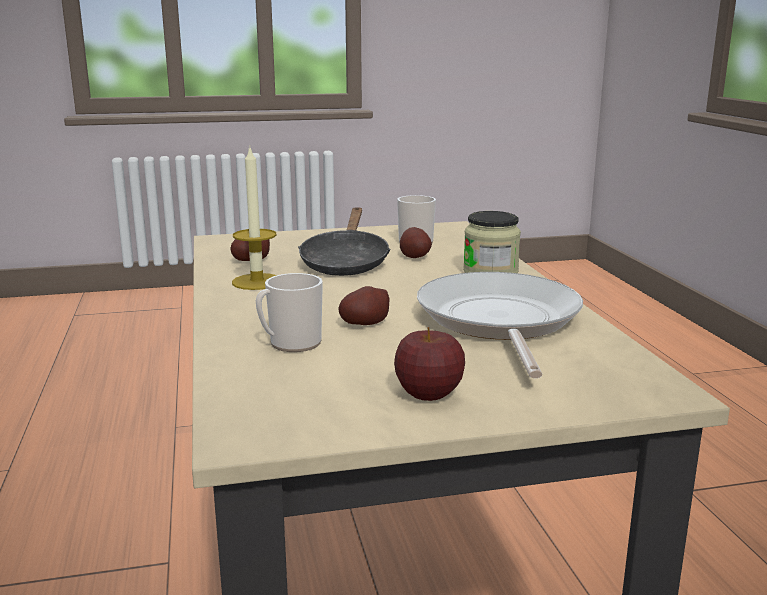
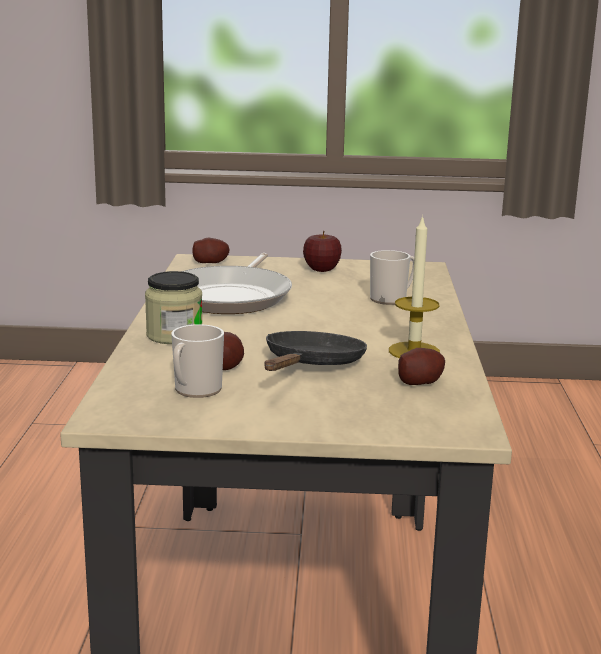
camera: 165 degrees left, 0 degrees up
(364, 323) = (332, 305): potato -> potato (211, 262)

